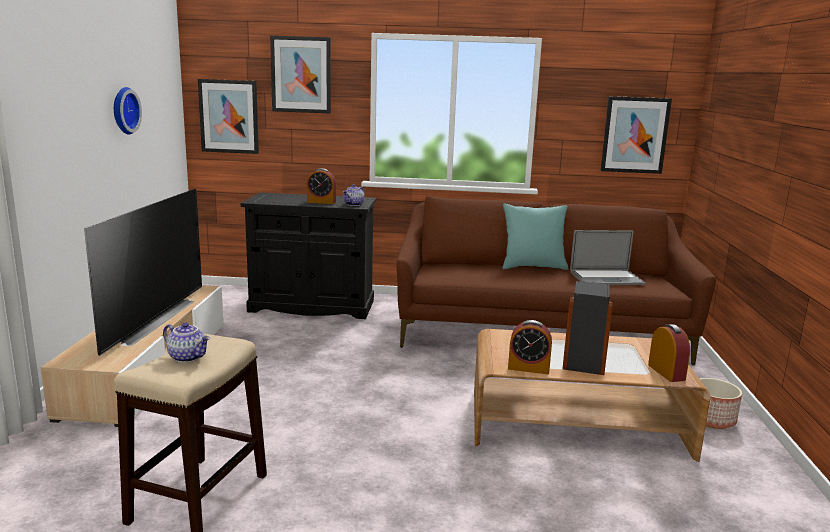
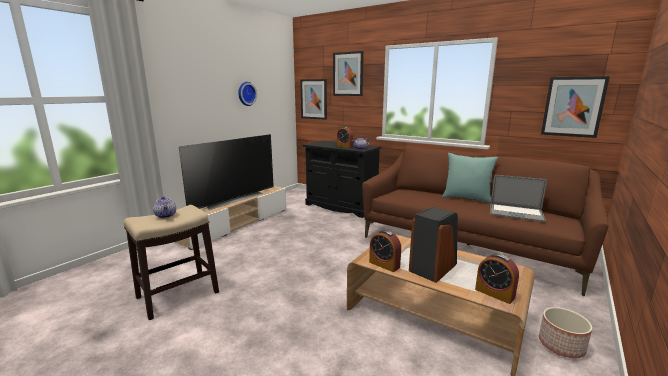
camera: 30 degrees right, 0 degrees up
(666, 372) = (494, 293): alarm clock -> alarm clock turned 120 degrees clockwise

